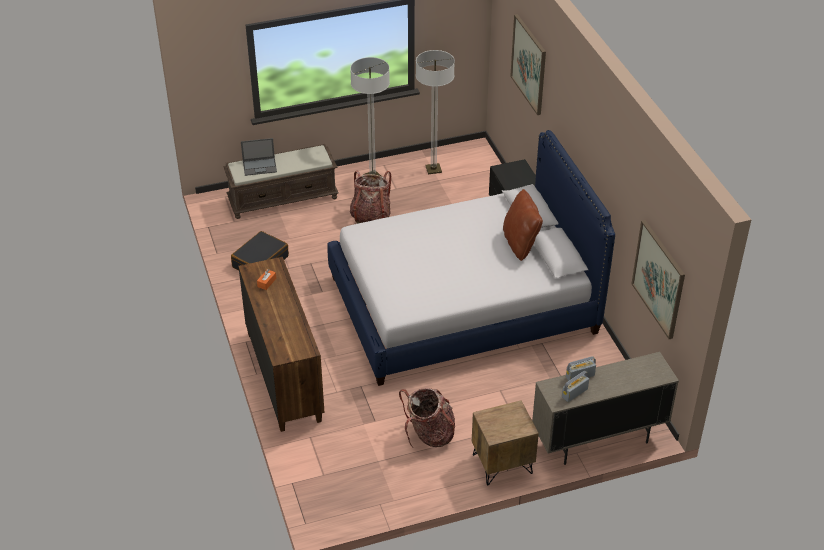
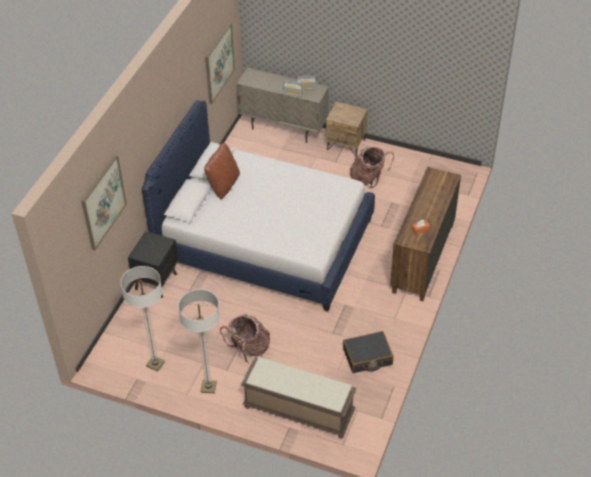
camera: 140 degrees left, 5 degrees up
(260, 166) = (317, 389): laptop -> none

